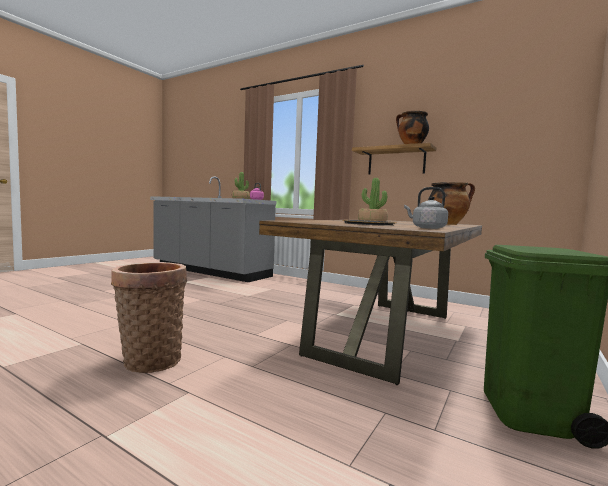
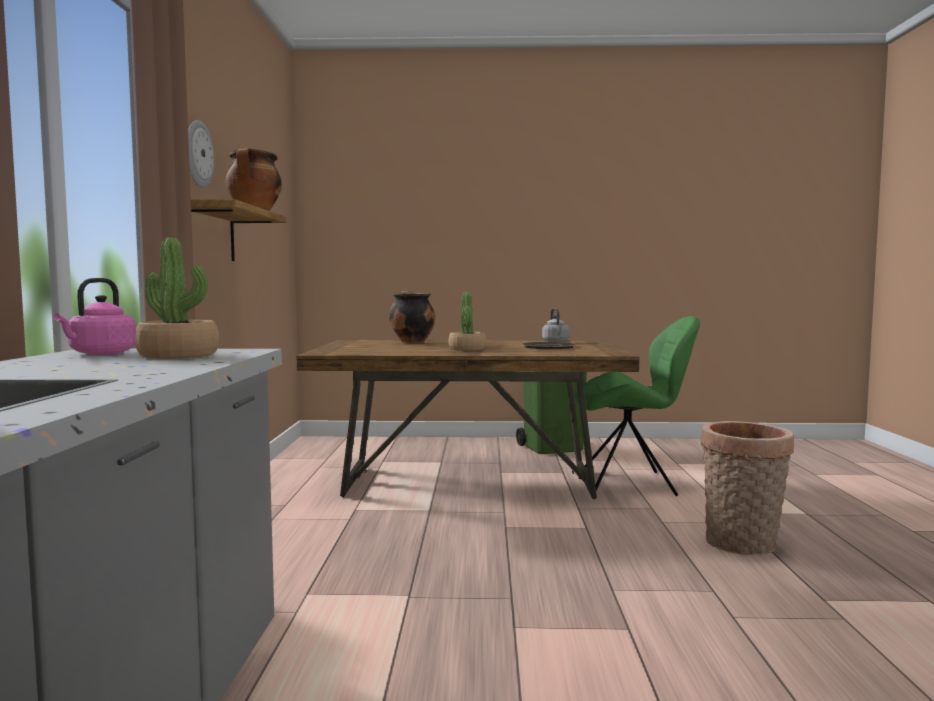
camera: 120 degrees left, 0 degrees up
(322, 388) = (630, 483): none -> green chair
(387, 126) = (198, 154): none -> wall clock

